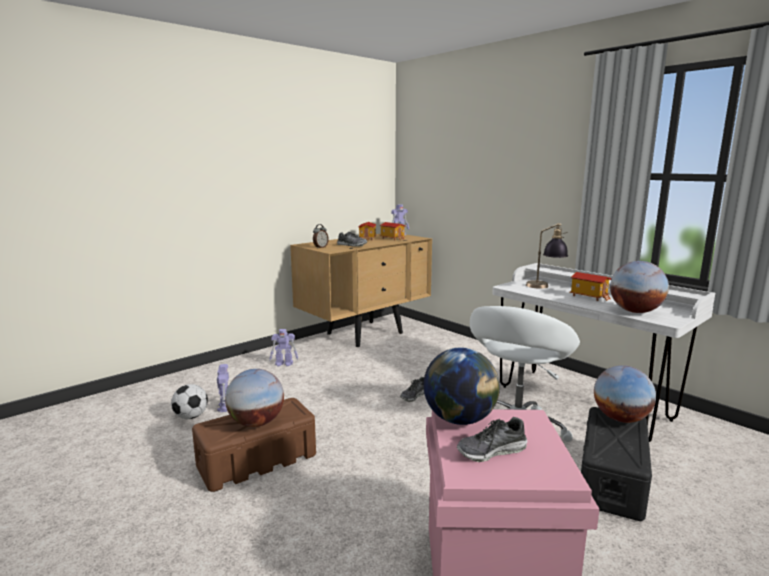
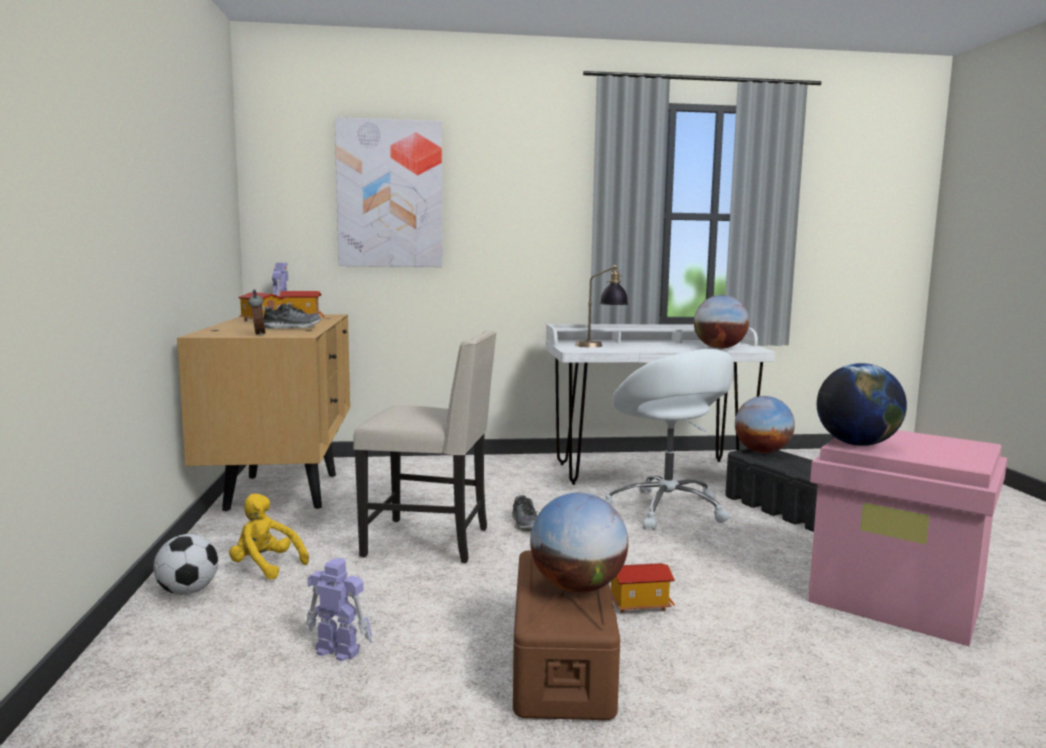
camera: 55 degrees left, 5 degrees down
(191, 416) = (321, 691): football -> football (188, 591)
(284, 364) = (265, 566): toy robot -> yellow plush toy
(355, 382) = (430, 541): none -> beige chair
(461, 161) = (390, 194): none -> picture
(491, 451) = (928, 449): shoe -> none
(589, 296) = (655, 345): toy house -> toy house (639, 604)

